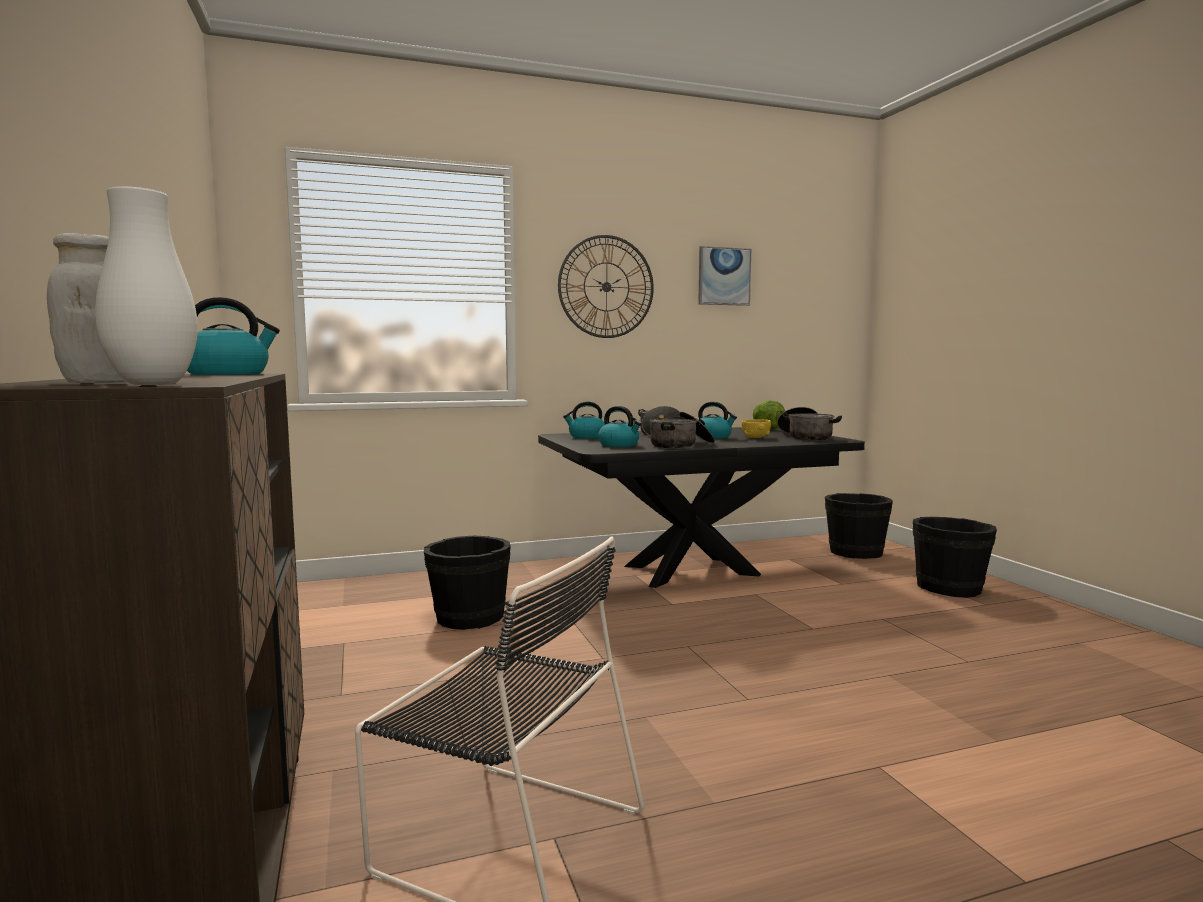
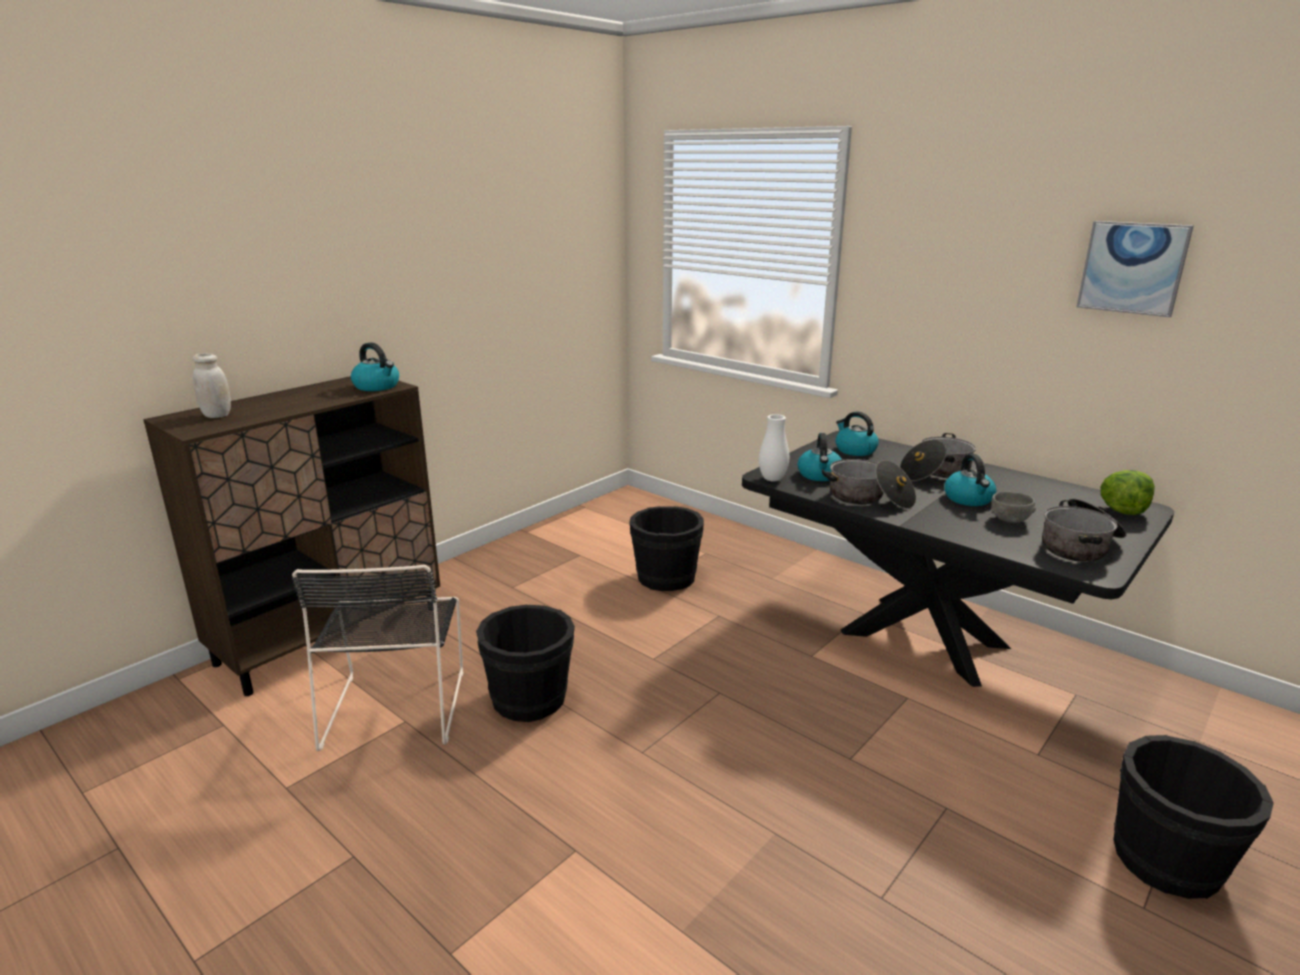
camera: 60 degrees right, 15 degrees up
(153, 384) = (192, 429): white vase -> white vase (772, 479)
(606, 287) = (943, 272): wall clock -> none
(756, 437) = (1009, 520): yellow bowl -> grey bowl
(855, 553) = (1203, 744): black bucket -> black bucket (530, 699)

